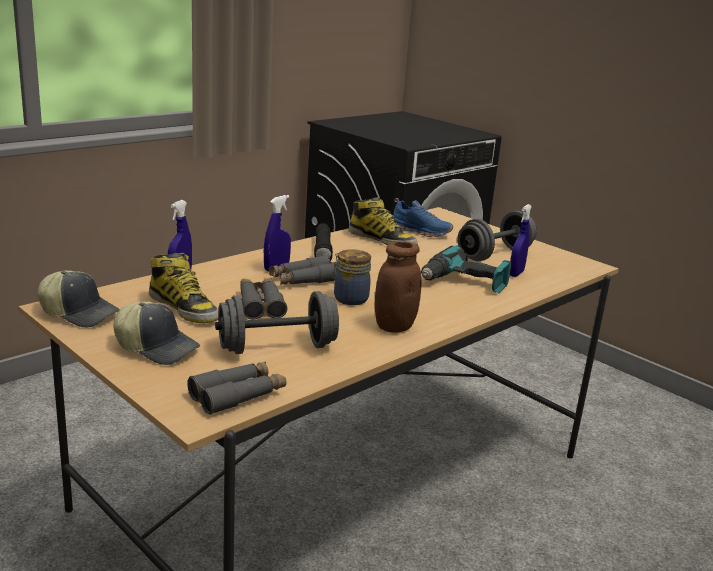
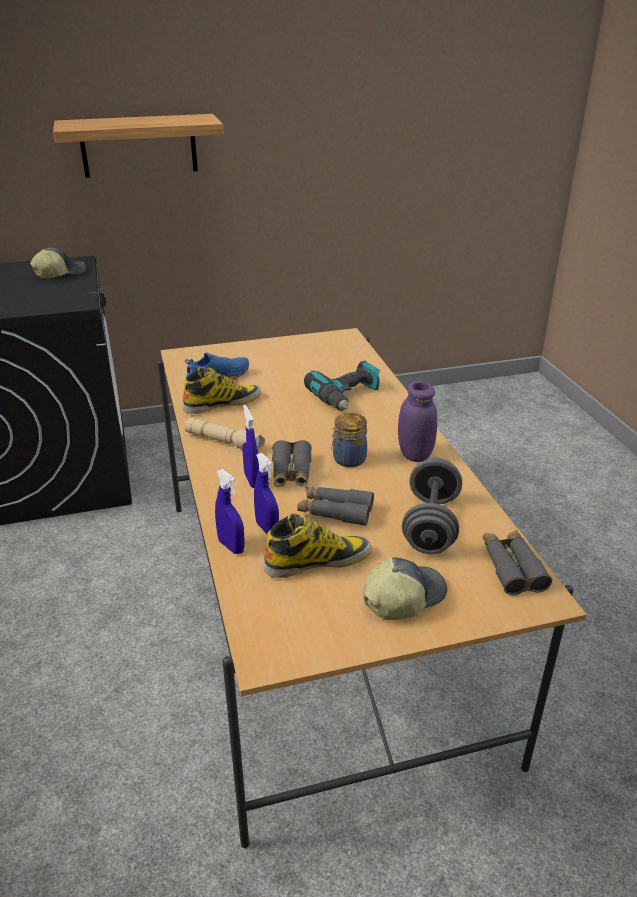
camera: 60 degrees left, 10 degrees up
(80, 313) = (292, 639): cap -> cap (60, 273)
(323, 250) = (225, 441): black flashlight -> beige flashlight
(394, 326) = (415, 454): brown jar -> purple jar
(494, 255) = (297, 364): grey dumbbell -> none
(516, 273) = (342, 369): blue spray bottle -> blue spray bottle (267, 529)
(567, 44) = (139, 146): none -> shelf

